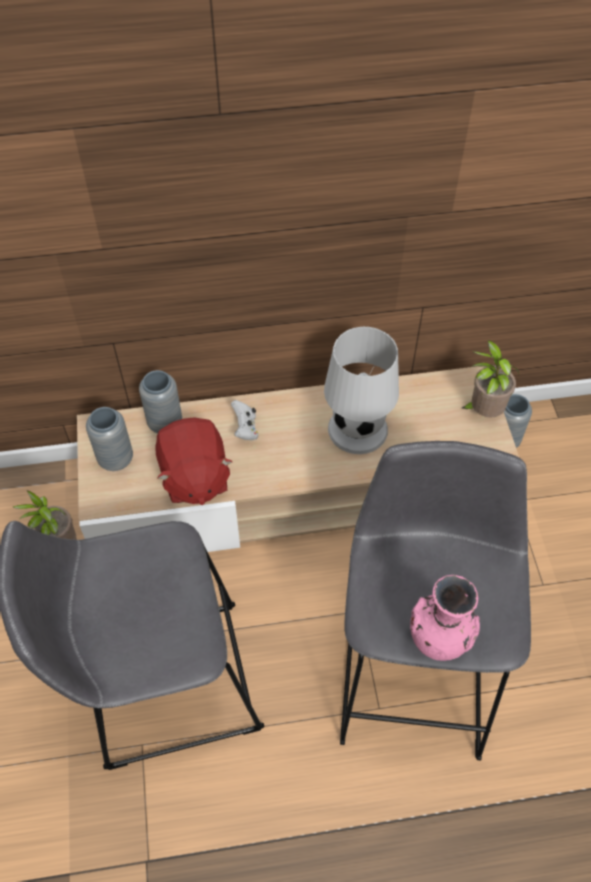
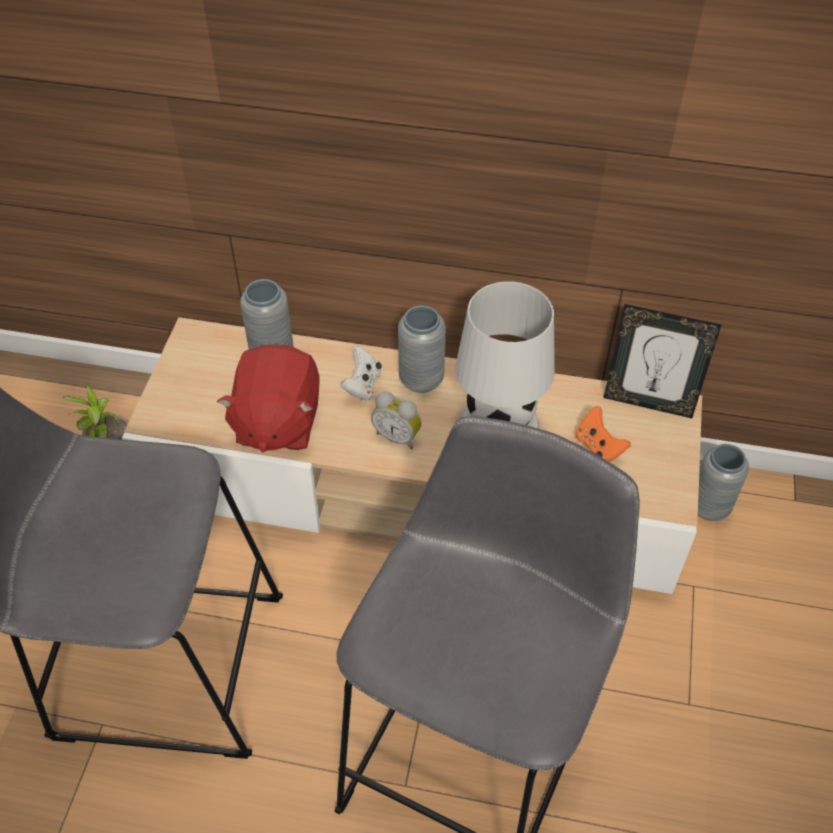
camera: 20 degrees right, 5 degrees down
(116, 459) = (197, 377): grey vase -> grey vase (421, 380)
(289, 460) = (398, 436): none -> alarm clock
(433, 425) = (598, 447): none -> orange game controller
(437, 644) = (451, 700): pink vase -> none
(453, 381) = (648, 402): none -> picture frame
(483, 411) = (671, 449): potted plant -> none

